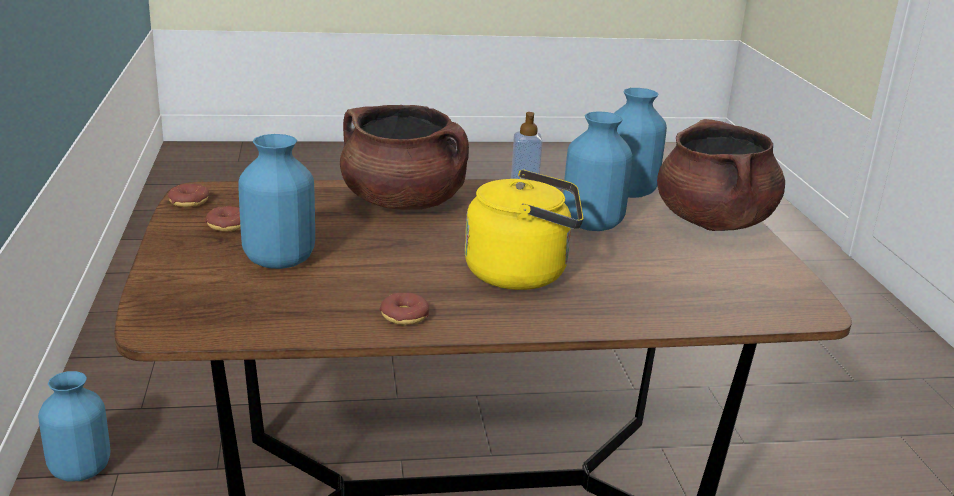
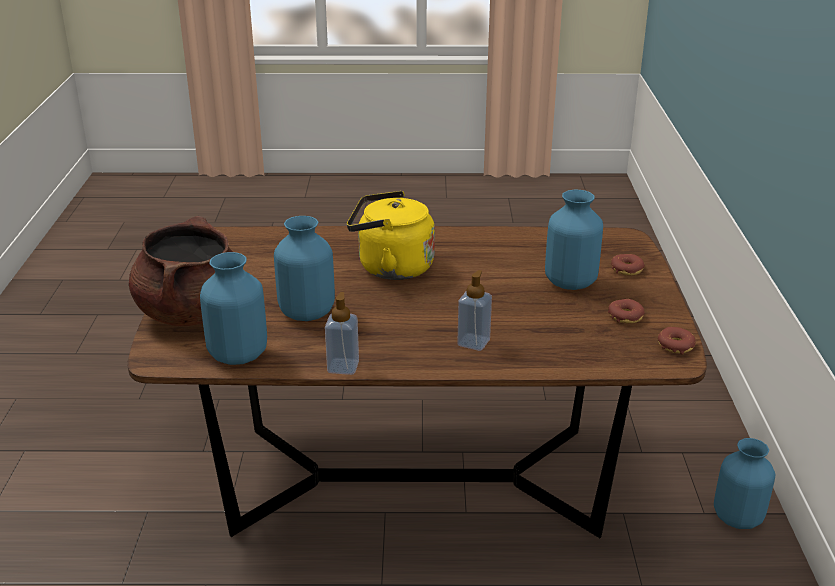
camera: 170 degrees left, 5 degrees up
(403, 202) = (473, 342): brown cooking pot -> soap dispenser
(404, 316) = (479, 241): donut -> donut (627, 269)

